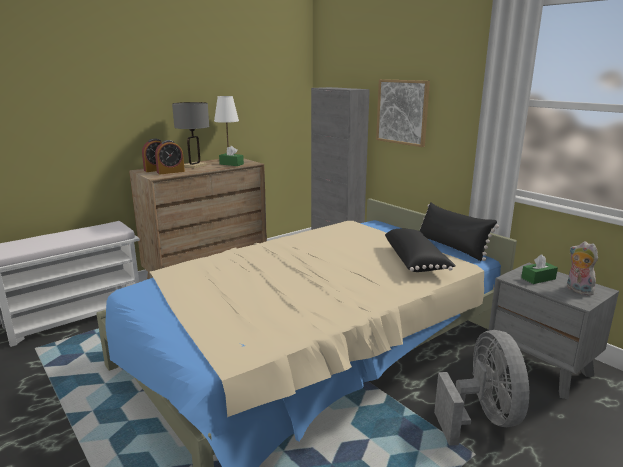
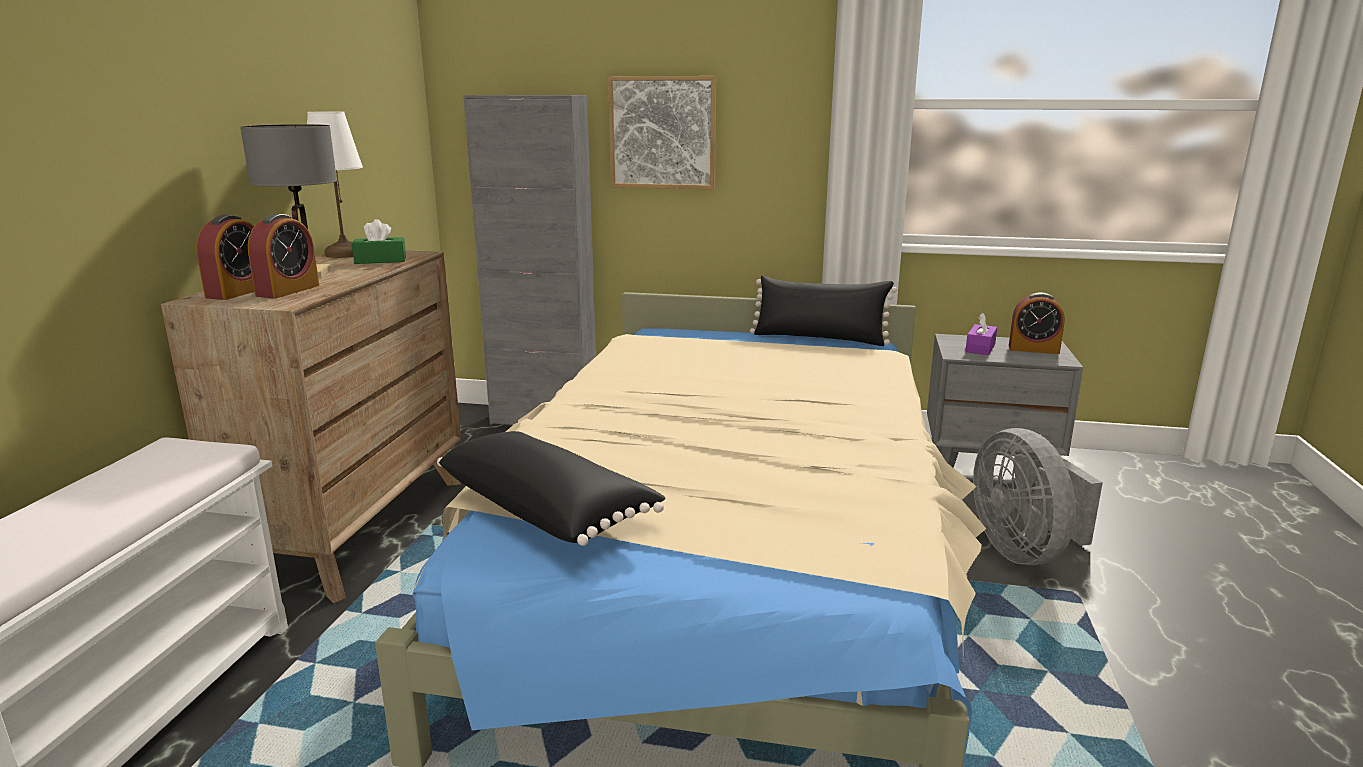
camera: 40 degrees left, 0 degrees up
(416, 261) = (826, 364): black pillow -> black pillow (548, 509)
(482, 418) = (1024, 551): grey fan -> grey fan turned 150 degrees counterclockwise
(538, 278) = (980, 348): green tissue box -> purple tissue box
(577, 290) = (1033, 349): plush toy -> alarm clock

